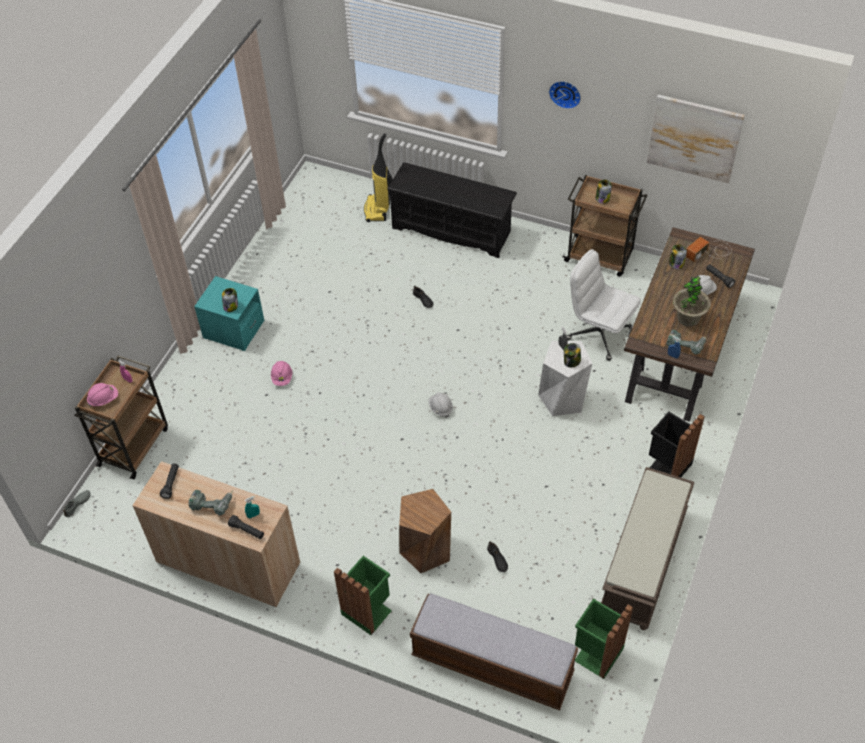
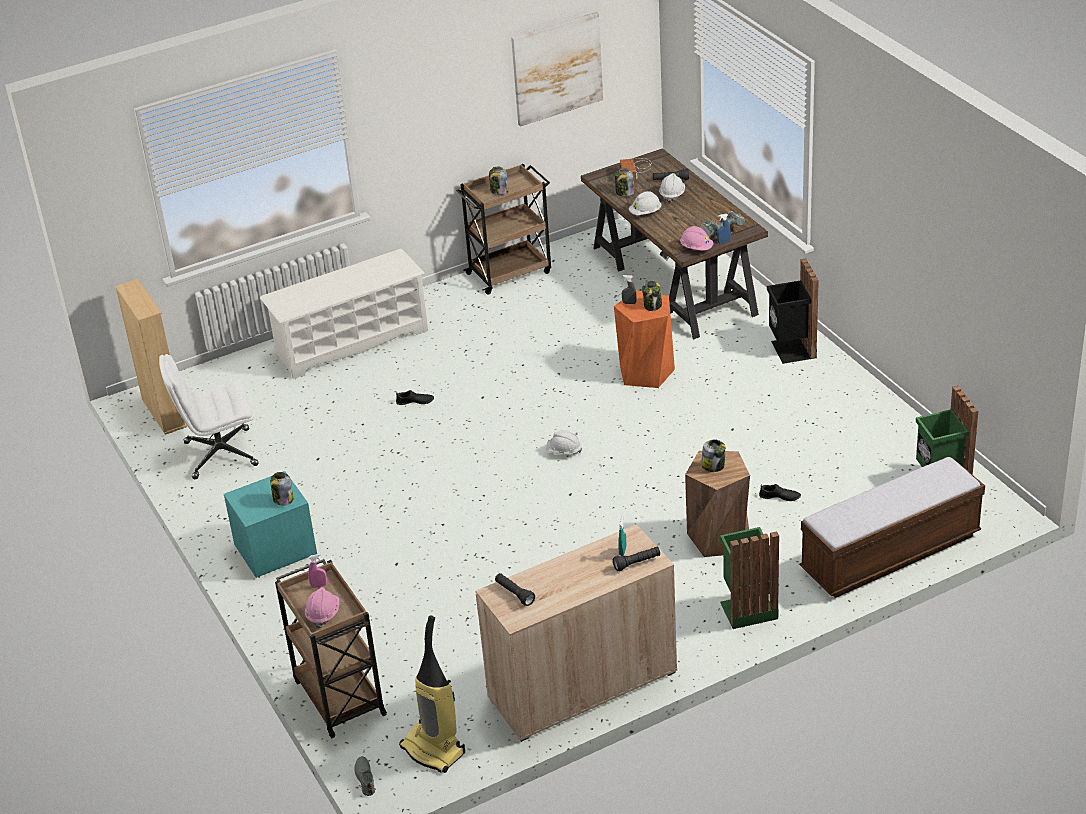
camera: 50 degrees left, 15 degrees down
(212, 504) = (577, 574): power drill -> none
(282, 377) = (388, 542): pink hard hat -> pink hard hat (696, 248)
(310, 194) = (163, 413): none -> beige bookcase
(378, 210) = (254, 377): vacuum cleaner -> vacuum cleaner (434, 750)
(422, 507) = (713, 466): none -> jar
(452, 230) = (351, 342): black shoe rack -> white shoe rack
(562, 398) = (645, 372): white stool -> orange stool
(565, 93) = (417, 93): wall clock -> none
(599, 334) = (598, 316): white office chair -> white office chair (220, 454)
(643, 563) = (877, 412): brown bench -> none
(663, 290) = (645, 213): none -> white hard hat
(688, 318) = (693, 215): potted plant -> none

